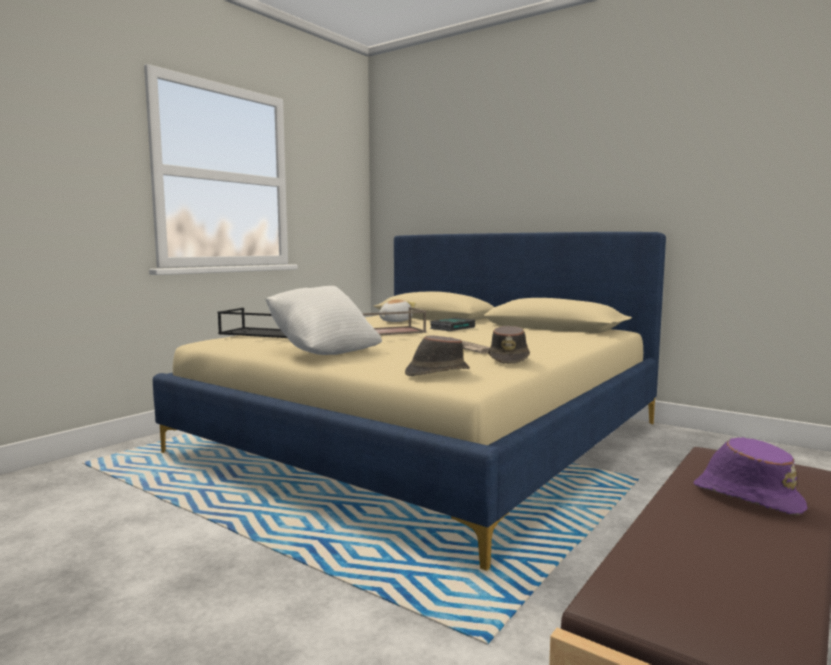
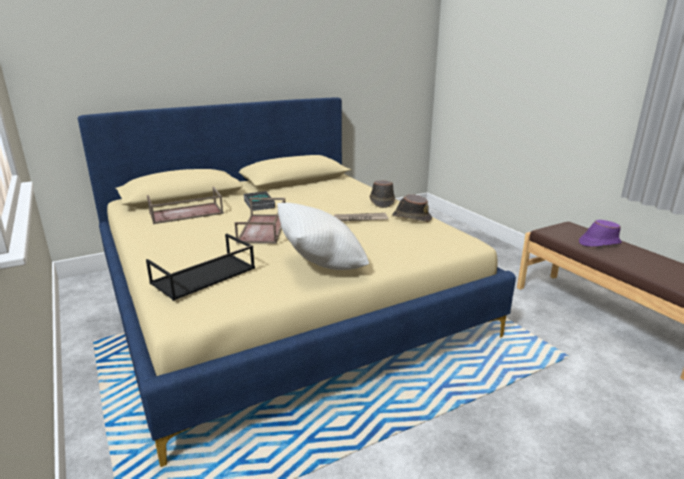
camera: 65 degrees left, 15 degrees up
(394, 321) = (185, 213): plush toy -> brown tray
(436, 372) = (439, 243): brown hat -> brown hat (381, 201)

